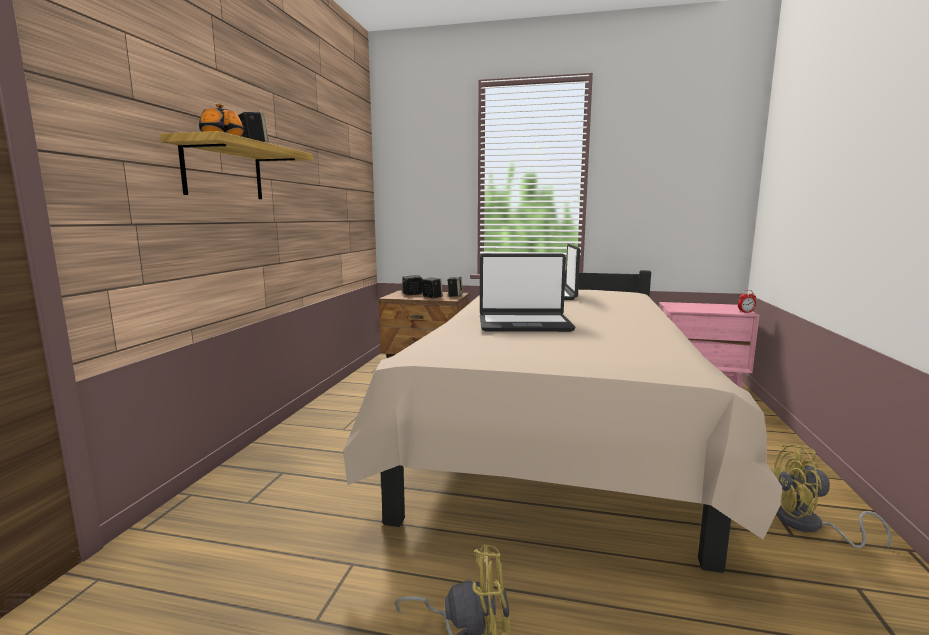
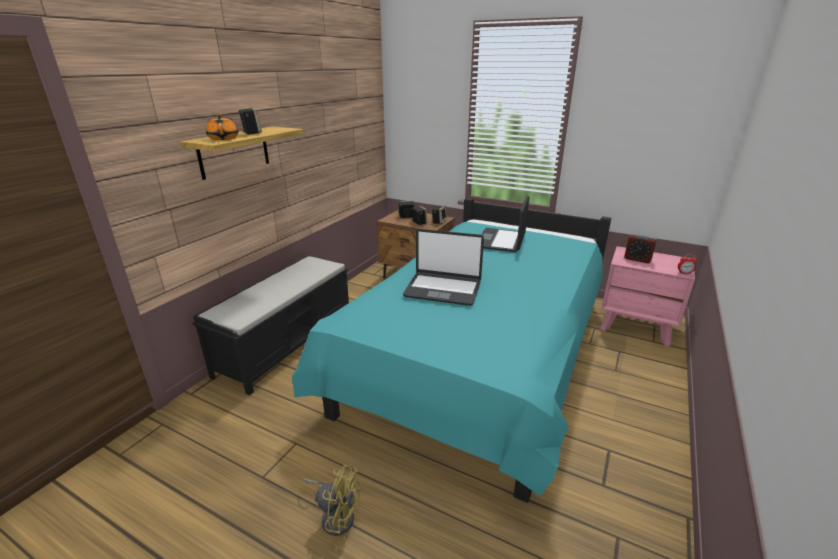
camera: 15 degrees right, 15 degrees up
(284, 449) = (288, 343): none -> black bench
(552, 433) = (479, 358): beige bed -> turquoise bed
(690, 307) = (637, 259): none -> alarm clock
(809, 526) = (623, 480): yellow fan -> none

